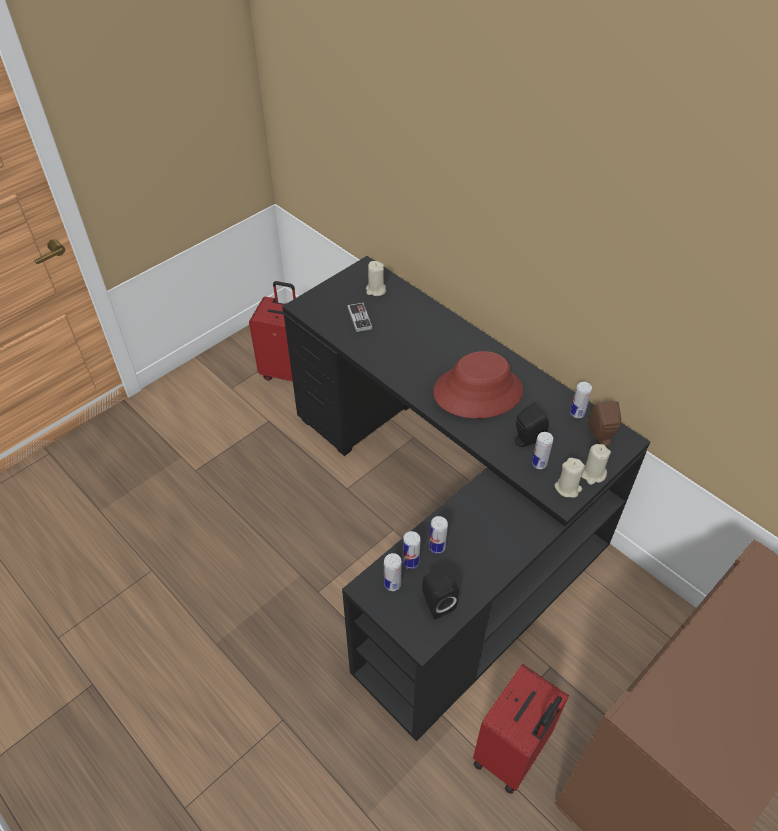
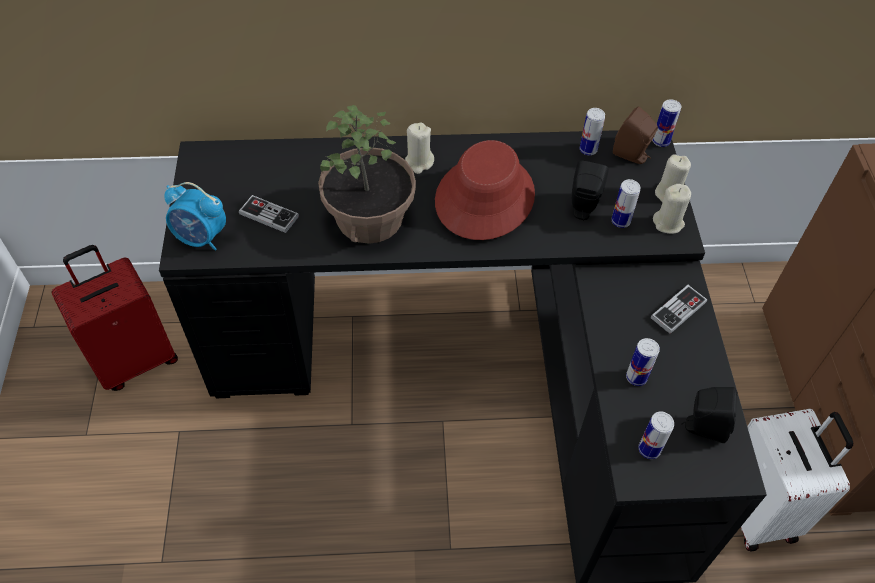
camera: 50 degrees left, 5 degrees up
(317, 305) = (201, 238): none -> alarm clock
(375, 290) = (244, 172): beige candle -> beige candle (419, 162)
(404, 356) = (370, 218): none -> potted plant
(410, 562) = (635, 413): can -> can (660, 141)
(512, 539) = (678, 310): none -> game controller
(512, 753) = (758, 509): red suitcase -> white suitcase

